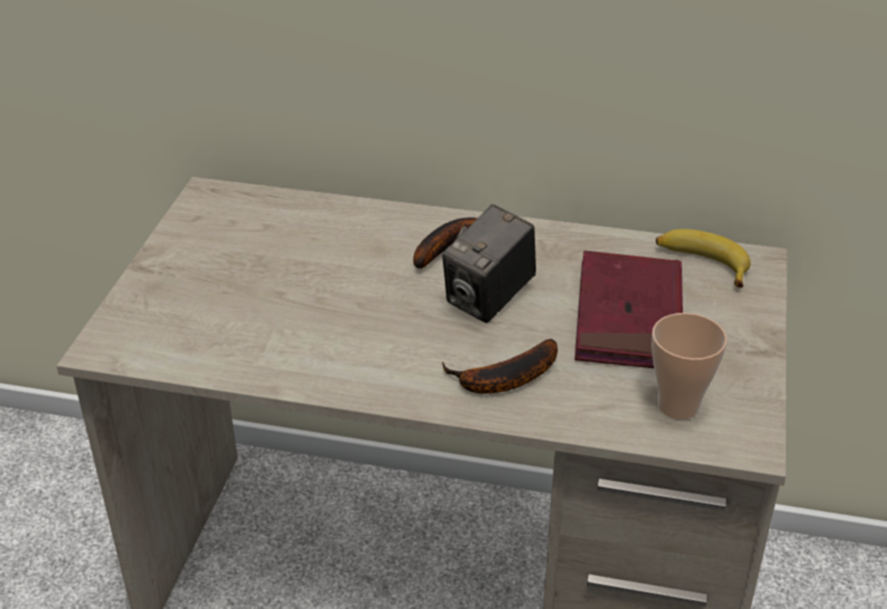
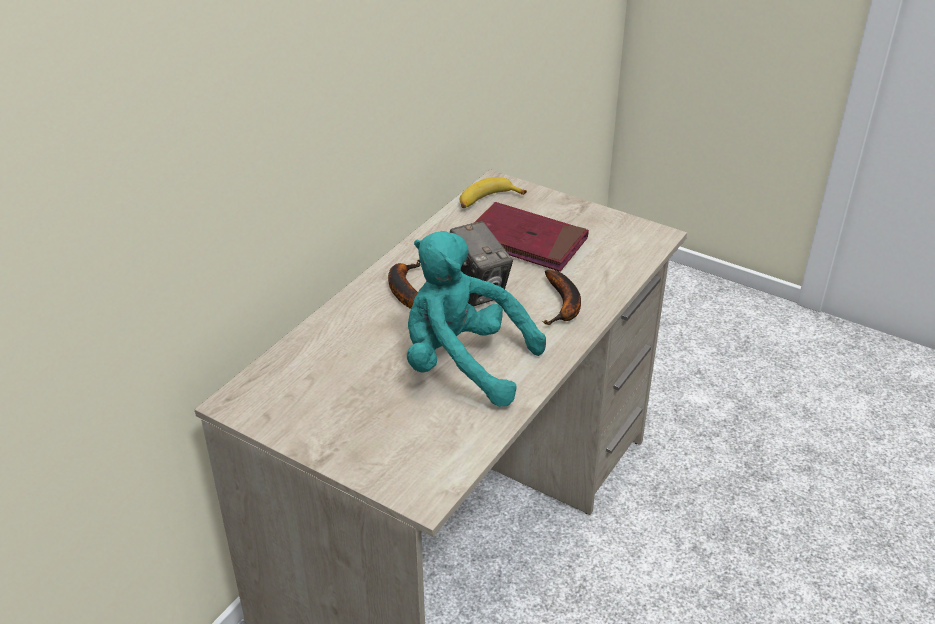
camera: 70 degrees left, 0 degrees up
(336, 323) = (463, 364): none -> turquoise plush toy
(678, 406) = (617, 248): cup -> none

